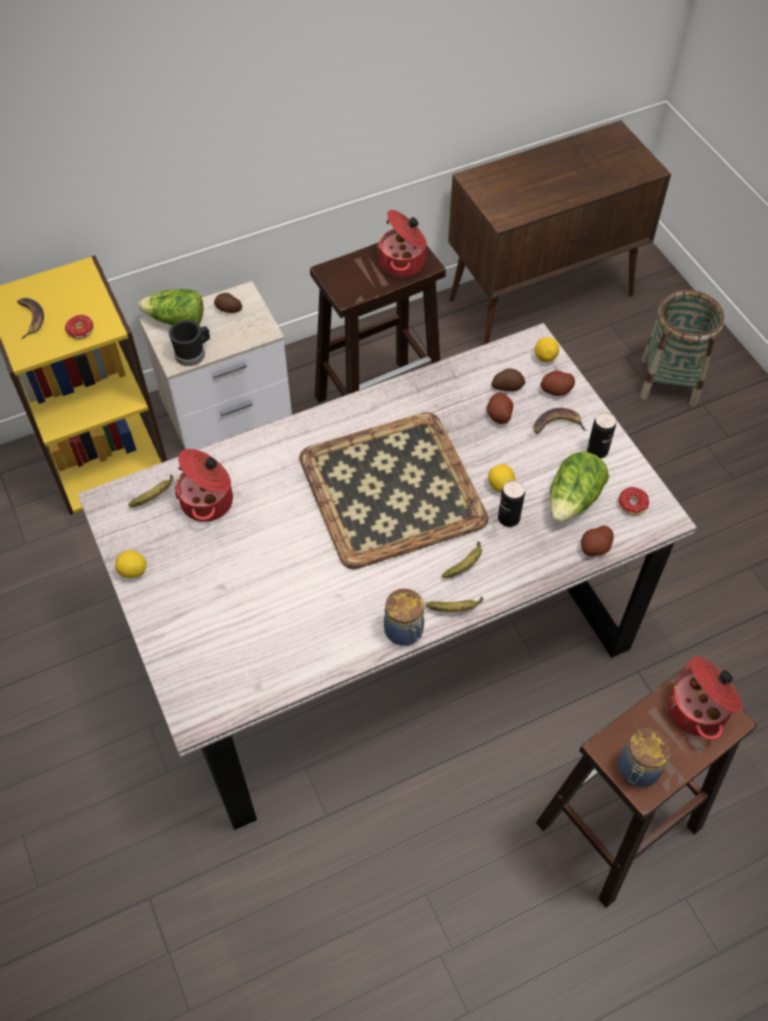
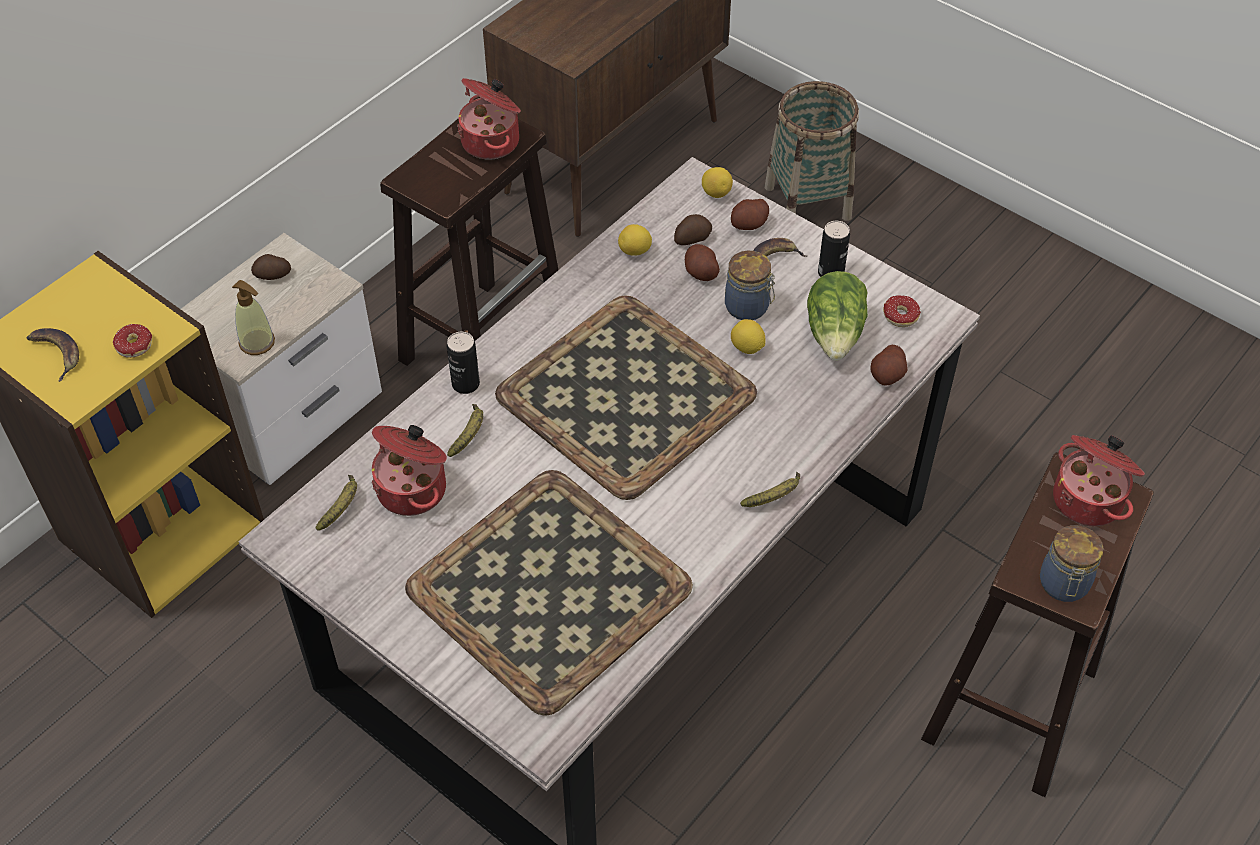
camera: 25 degrees left, 5 degrees down
(133, 571) = (366, 603): lemon -> lemon (635, 251)
(176, 321) = (212, 311): lettuce -> none
(193, 354) = (257, 342): black mug -> soap dispenser
(260, 612) = (552, 588): none -> tray
(404, 631) = (732, 544): jar -> jar (748, 307)
(465, 564) = (757, 446): banana -> banana (469, 434)
(508, 518) = (776, 379): can -> can (465, 384)

